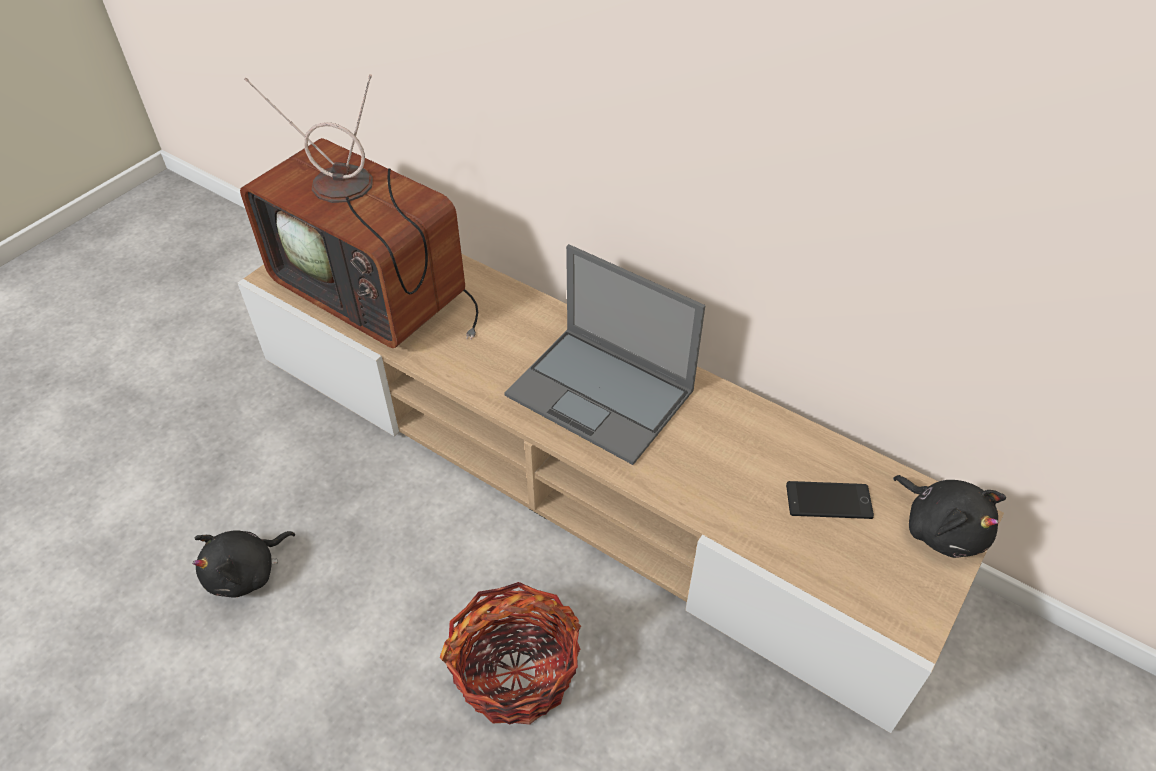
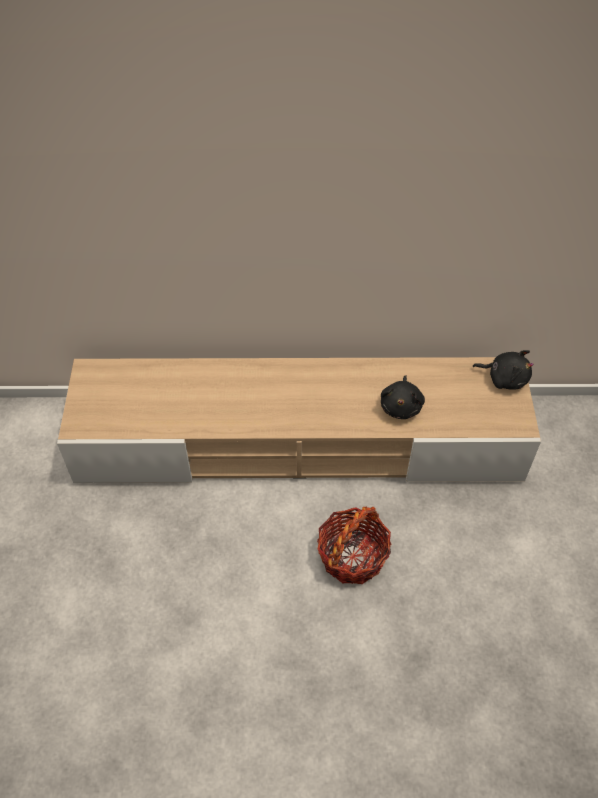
camera: 35 degrees left, 5 degrees up
(247, 573) = (178, 597): black plush toy -> black plush toy (401, 406)
(378, 293) = (148, 405): television -> none
(602, 394) = (314, 396): laptop -> none
(828, 501) = (453, 392): phone -> none

